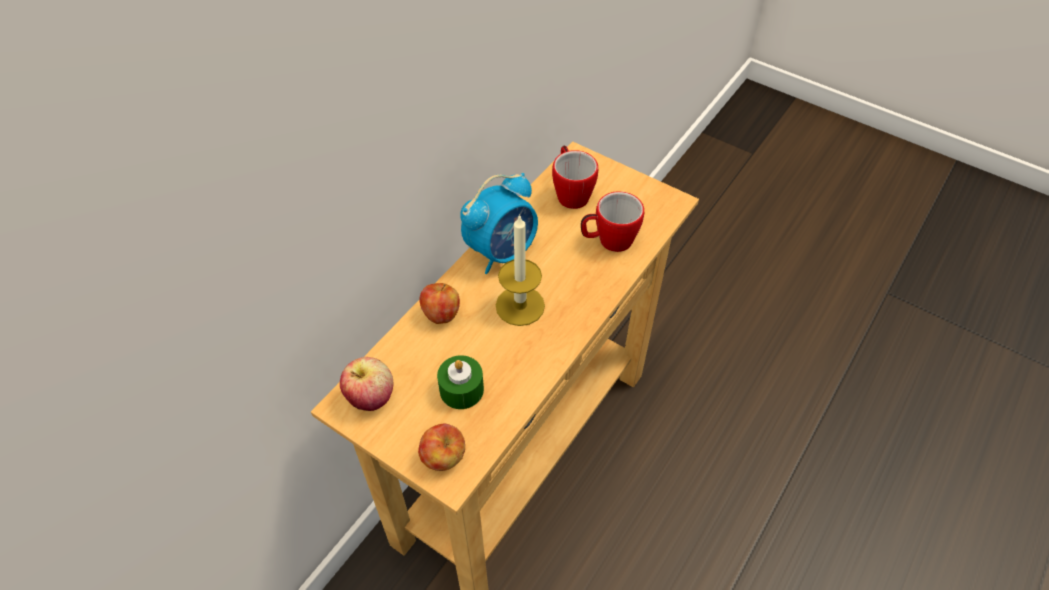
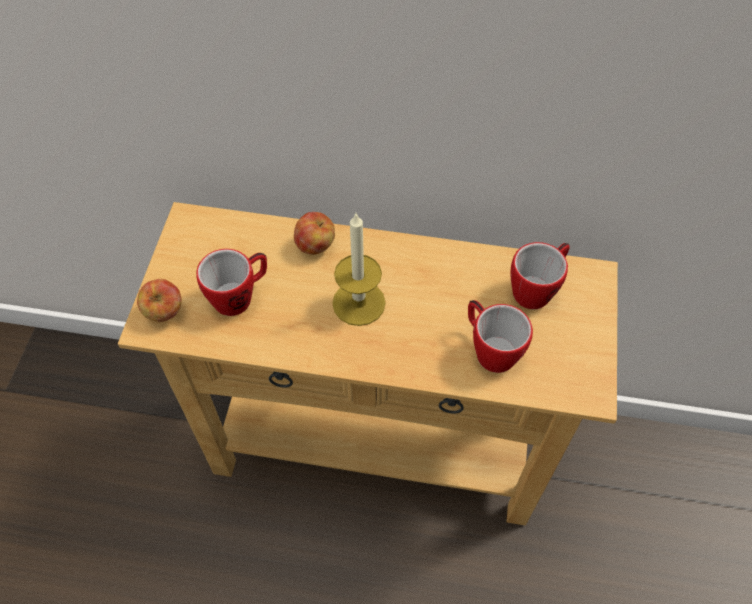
camera: 65 degrees right, 5 degrees up
(371, 397) = (203, 235): apple -> none
(461, 389) = (240, 296): green candle -> mug
(502, 251) = (418, 261): alarm clock -> none

